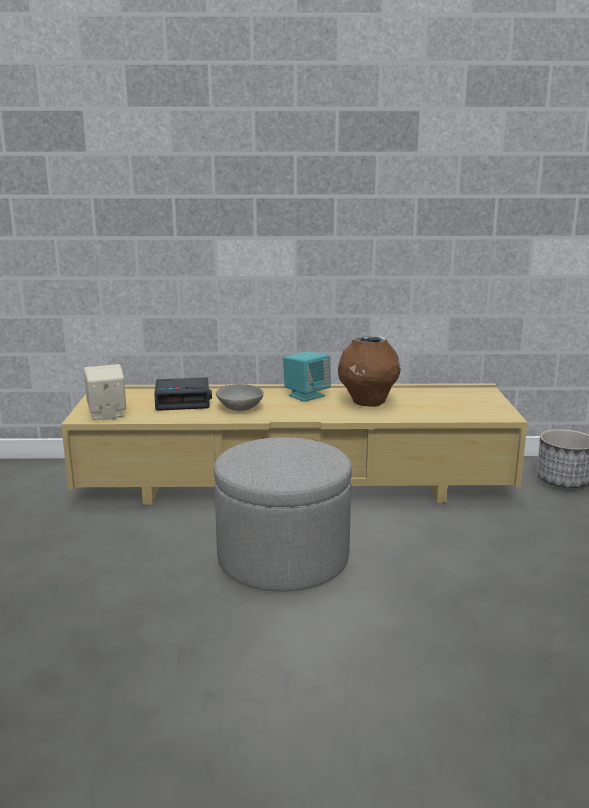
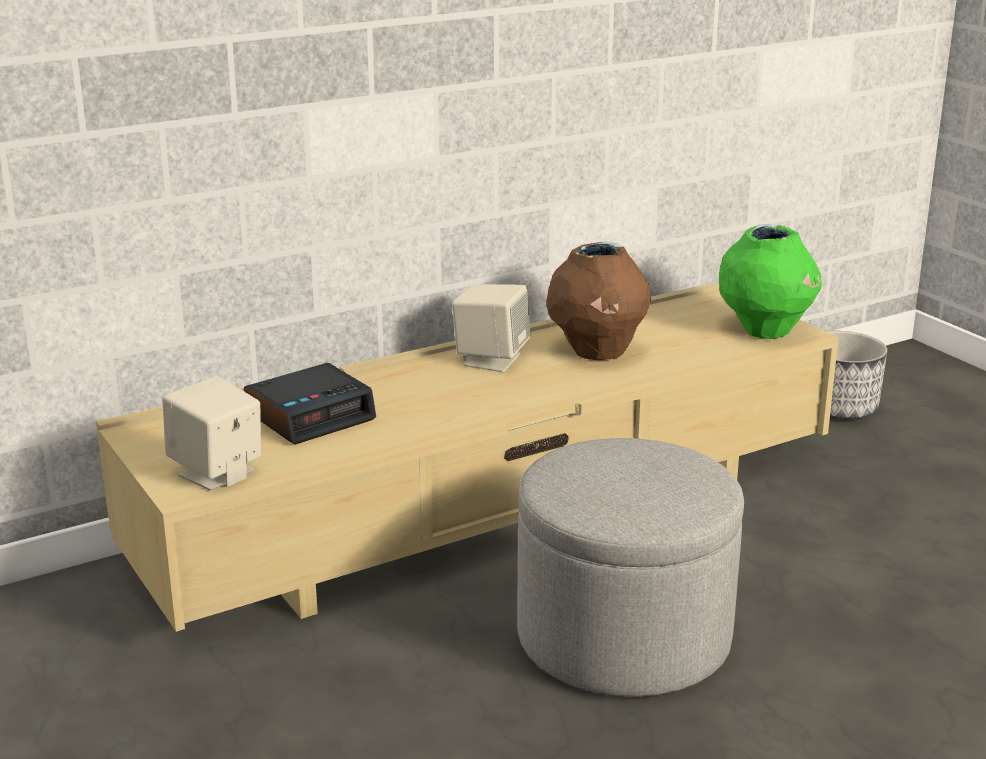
camera: 30 degrees left, 5 degrees up
(240, 408) = (425, 407): grey bowl -> none
(306, 395) = (491, 359): turquoise speaker -> beige speaker
(483, 411) = (765, 332): none -> green vase

